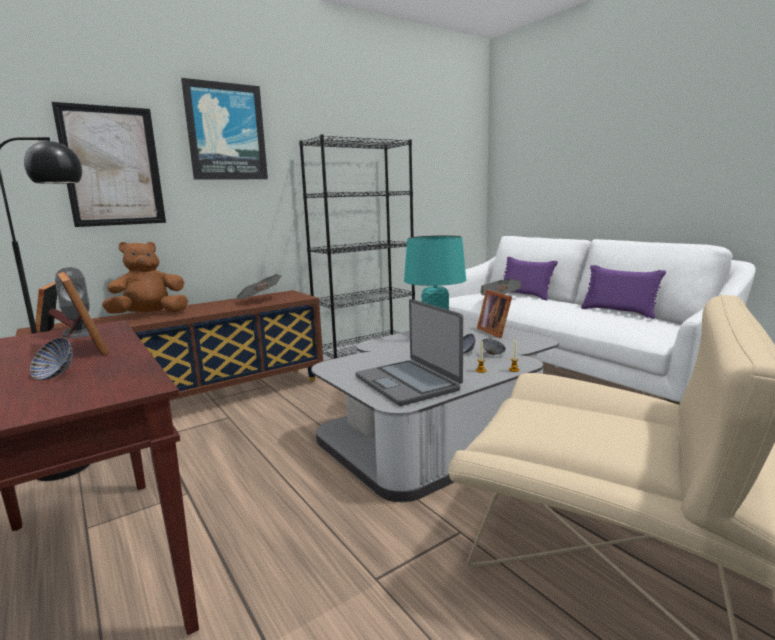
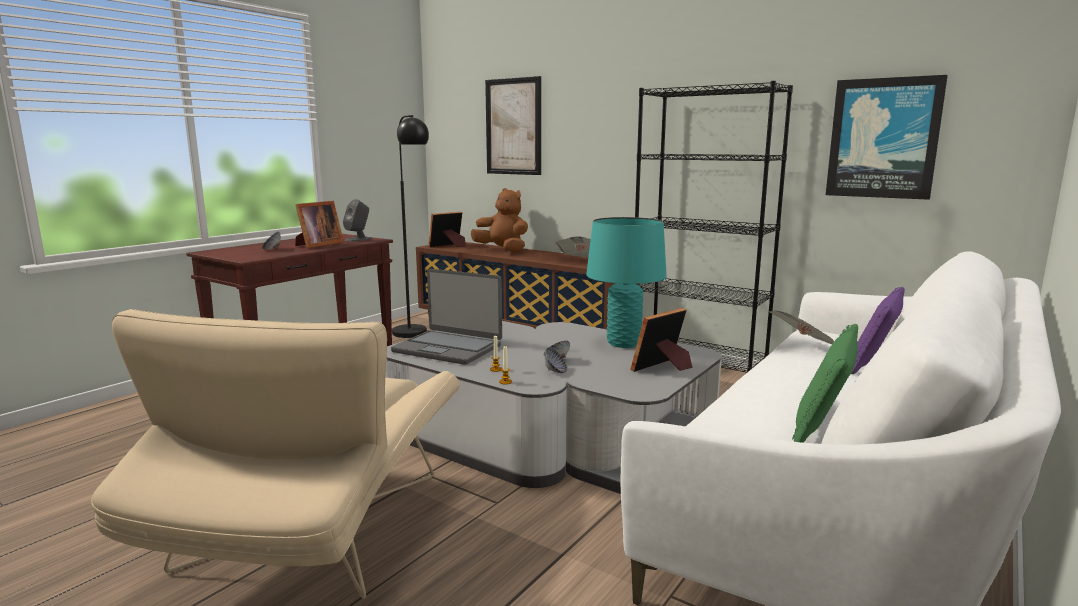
camera: 70 degrees right, 0 degrees up
(226, 132) = (597, 89): picture -> picture (883, 138)
(408, 383) = (448, 348): laptop -> laptop turned 105 degrees counterclockwise
(618, 312) = (822, 423): purple pillow -> green pillow

